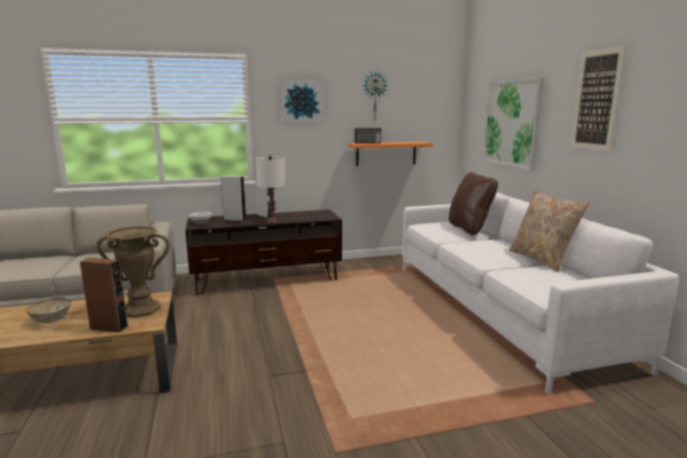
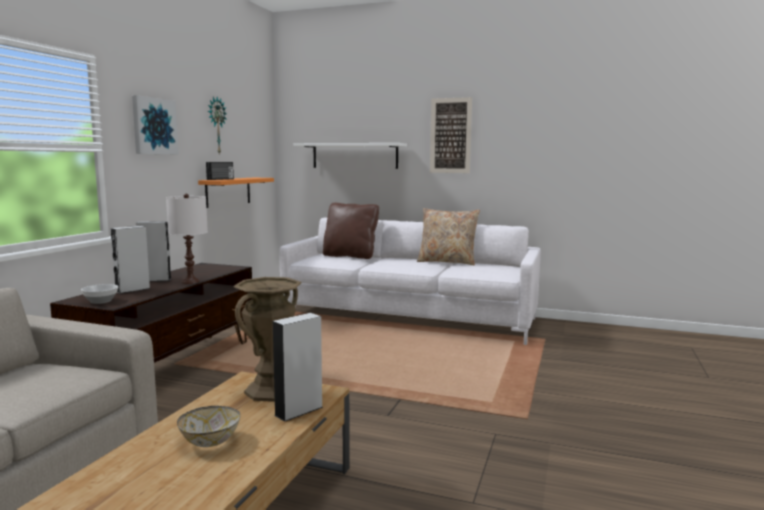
camera: 55 degrees left, 5 degrees down
(109, 327) = (299, 411): brown speaker -> grey speaker
(511, 123) = (354, 156): picture -> white shelf

